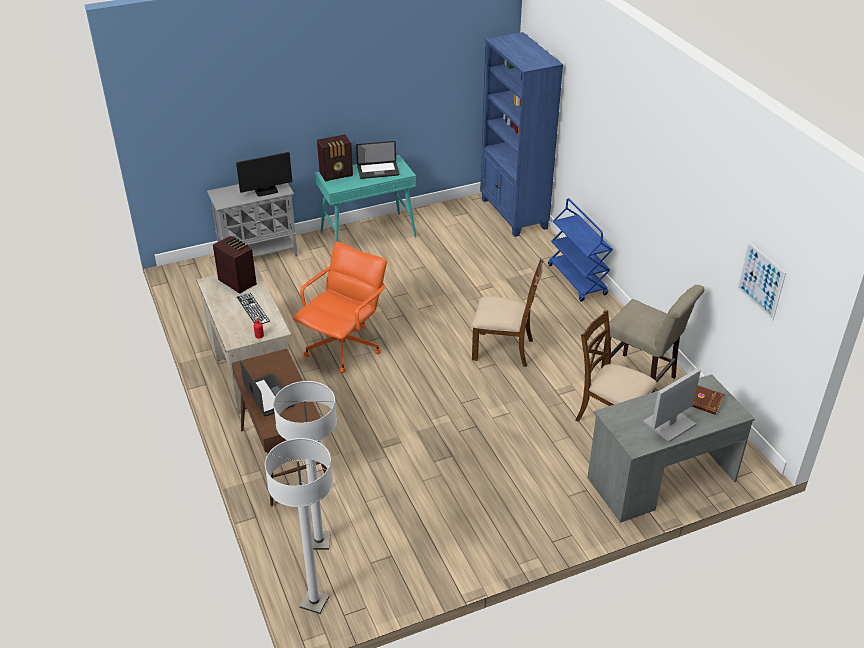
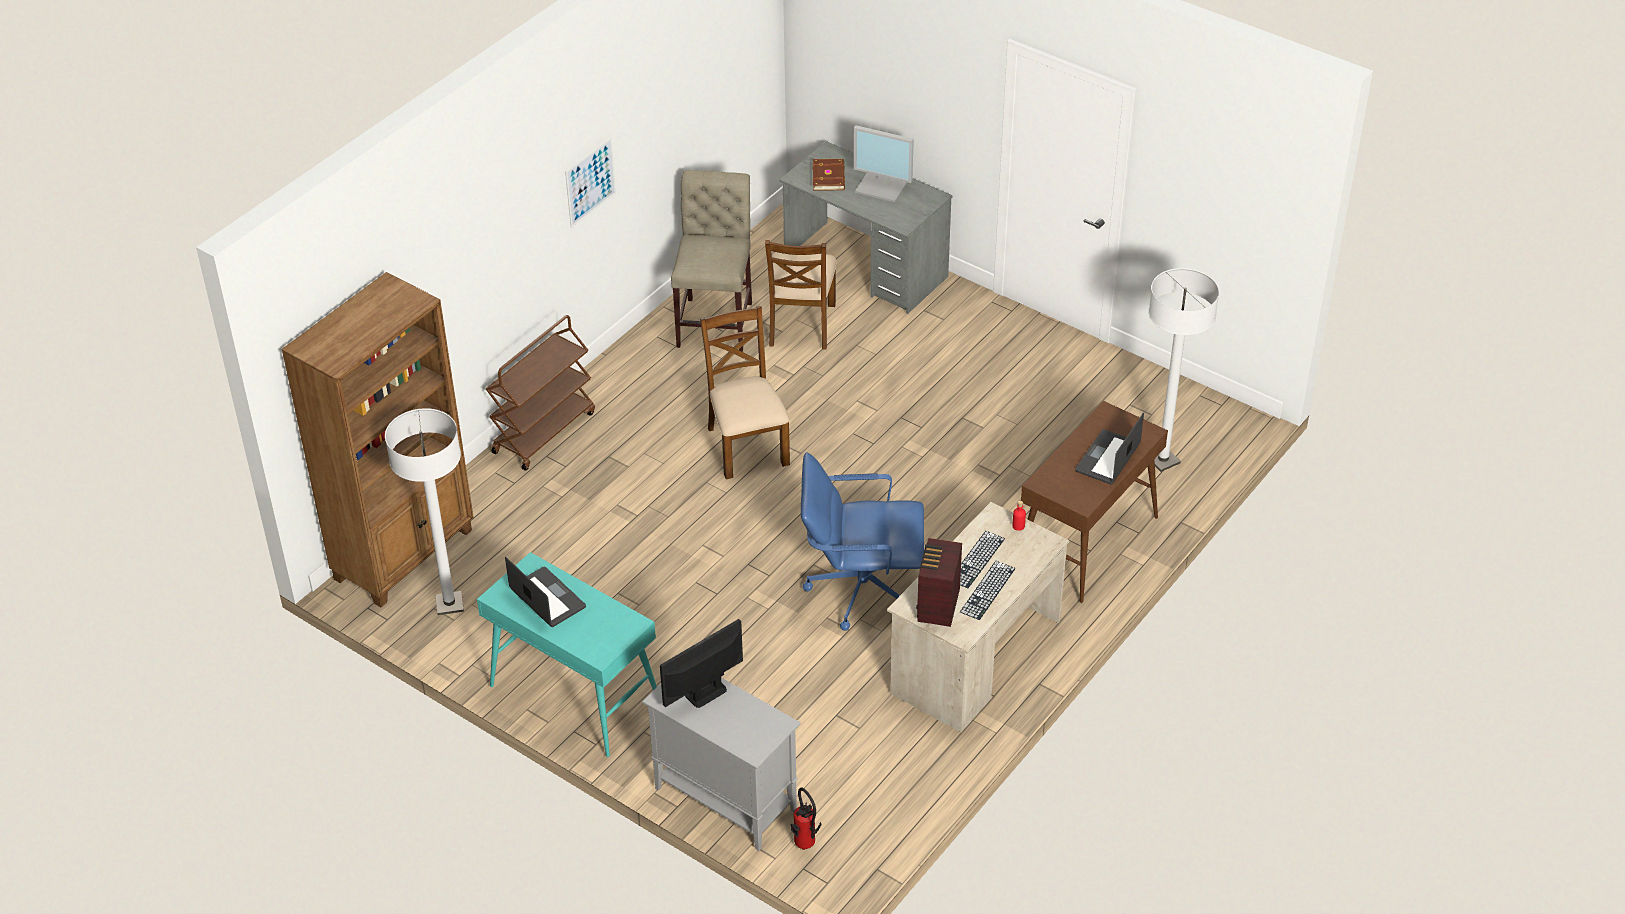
camera: 120 degrees left, 5 degrees up
(205, 267) = (805, 846): none -> fire extinguisher
(227, 303) = (987, 590): none -> keyboard
(266, 191) = (705, 692): monitor -> monitor turned 75 degrees counterclockwise
(314, 602) = (1228, 430): white floor lamp -> white floor lamp (449, 604)
(337, 174) = (591, 641): radio -> none
(344, 347) = (860, 589): orange office chair -> blue office chair
(513, 214) = (405, 554): blue bookcase -> brown bookcase
(577, 280) = (544, 431): blue cart -> brown cart
(761, 281) = (720, 81): picture -> picture (590, 182)

